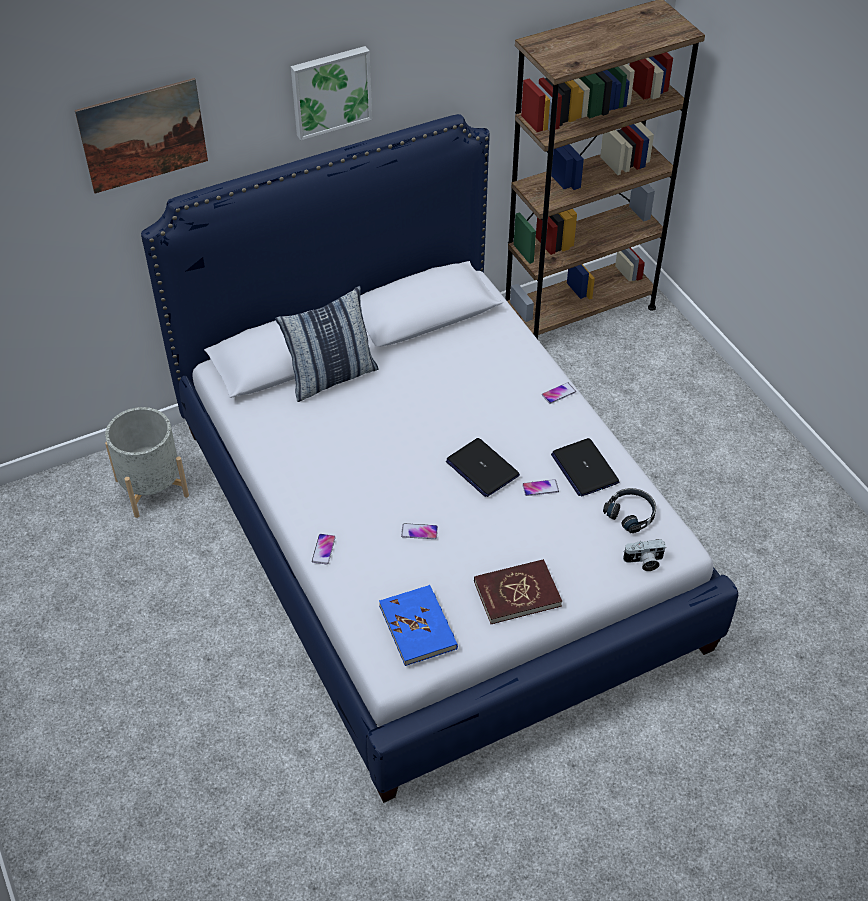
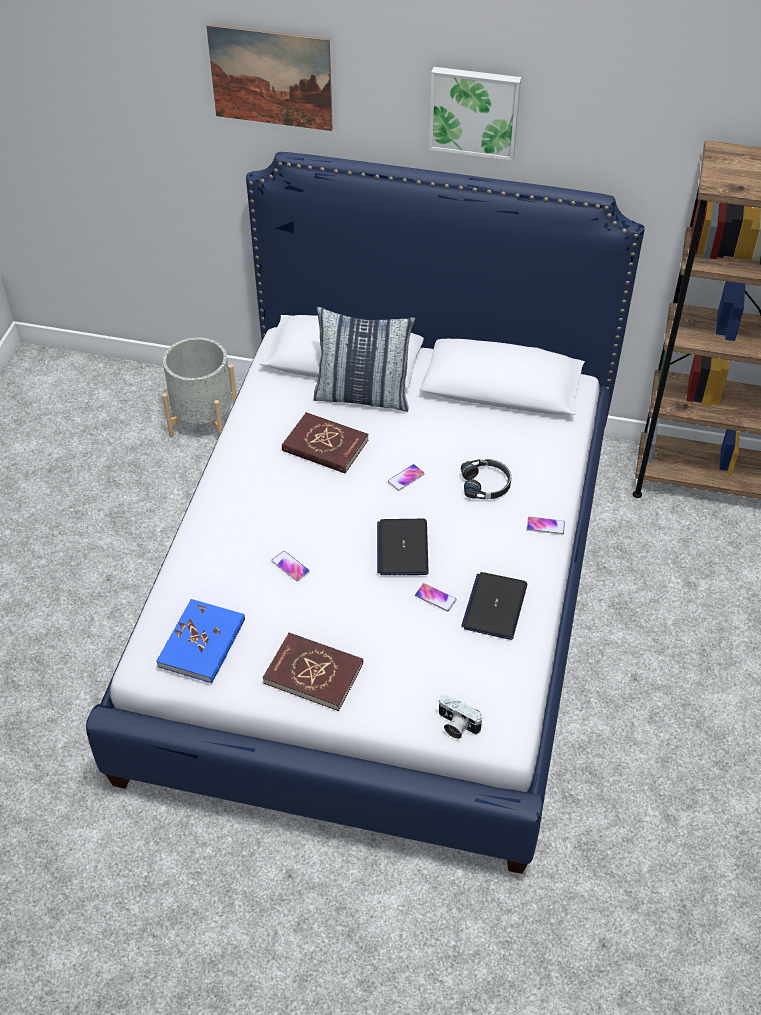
camera: 40 degrees right, 0 degrees up
(323, 549) = (203, 531): phone -> phone (406, 478)
(345, 430) = (325, 446): none -> red book
(631, 513) = (493, 674): black headphones -> black headphones (486, 484)

